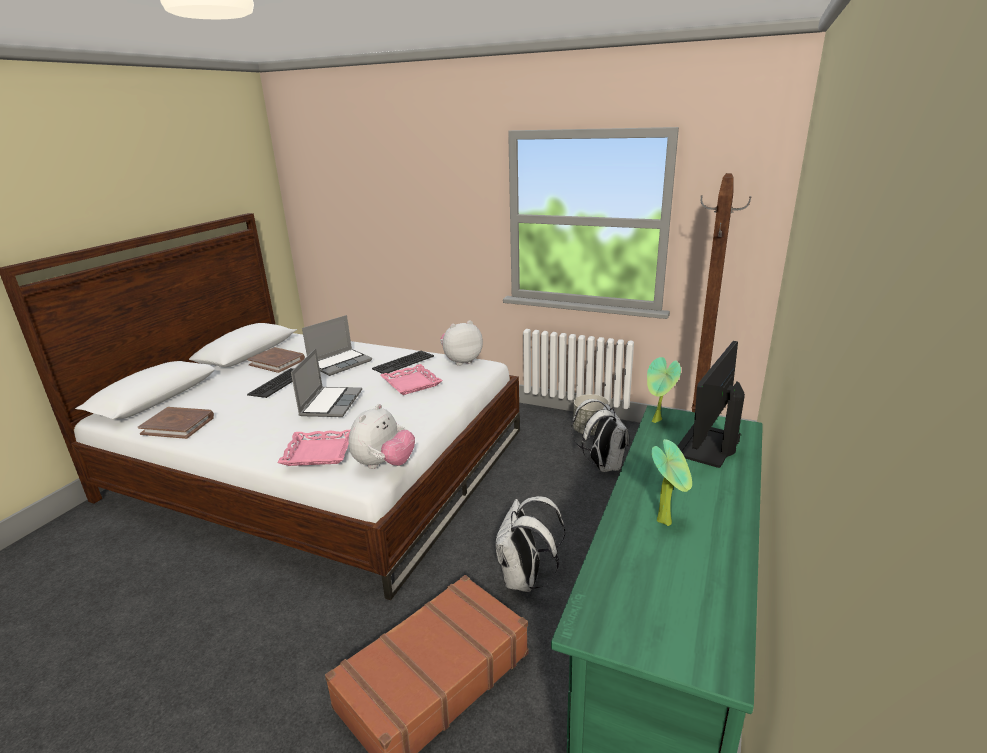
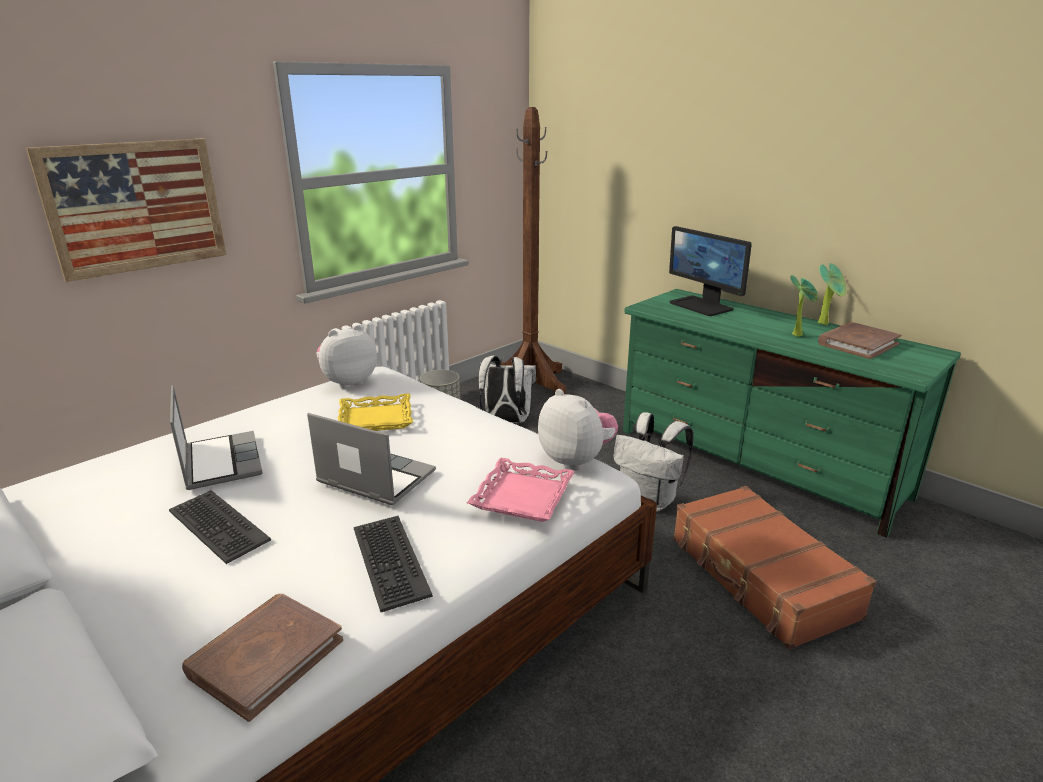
camera: 70 degrees left, 0 degrees up
(277, 362) = (105, 525): brown book -> brown book (857, 344)
(403, 362) = (298, 415): keyboard -> keyboard (389, 561)
(412, 383) = (376, 418): pink tray -> yellow tray
(418, 217) = (136, 207): none -> picture
(461, 361) = (348, 382): plush toy -> plush toy turned 60 degrees clockwise
(657, 422) = (656, 310): potted plant -> potted plant (825, 323)

